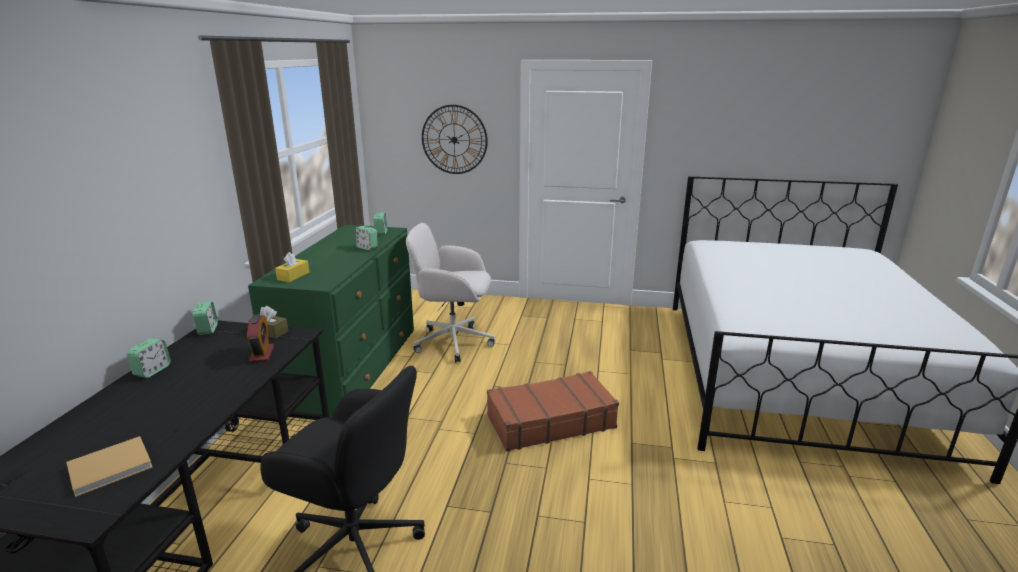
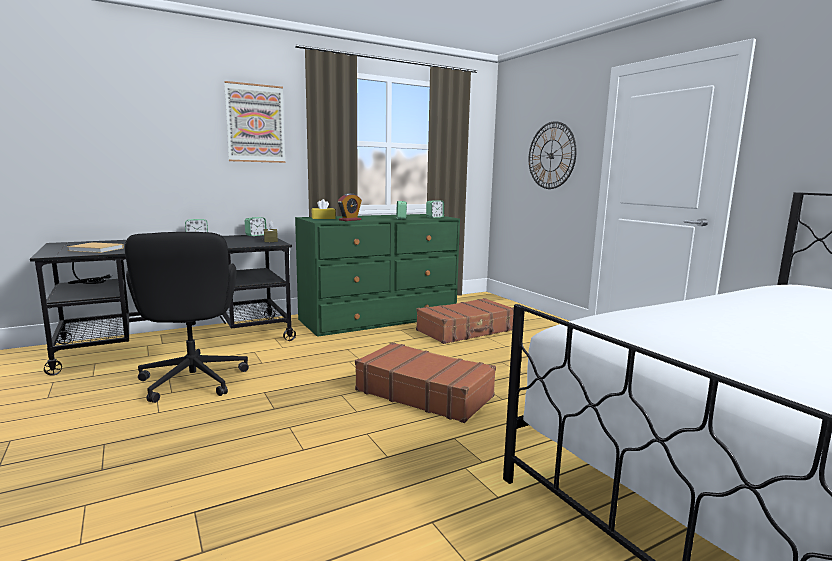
camera: 50 degrees right, 10 degrees down
(164, 165) = (255, 123): none -> picture
(262, 354) = (241, 243): alarm clock -> alarm clock (350, 220)
(453, 343) = (466, 331): white office chair -> brown suitcase

